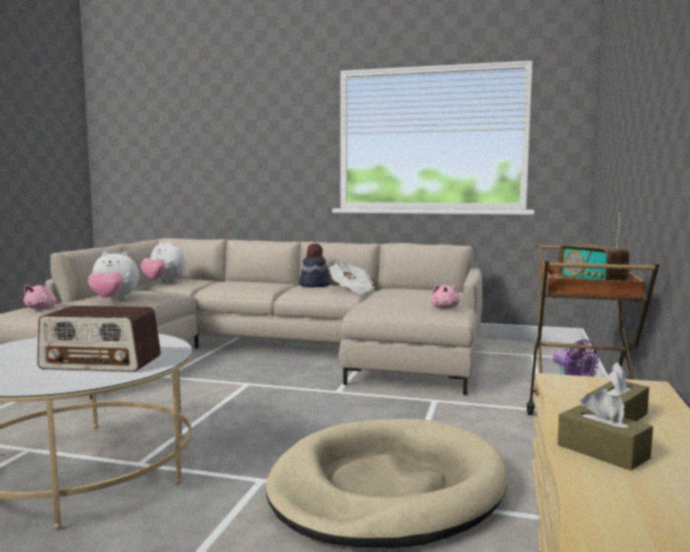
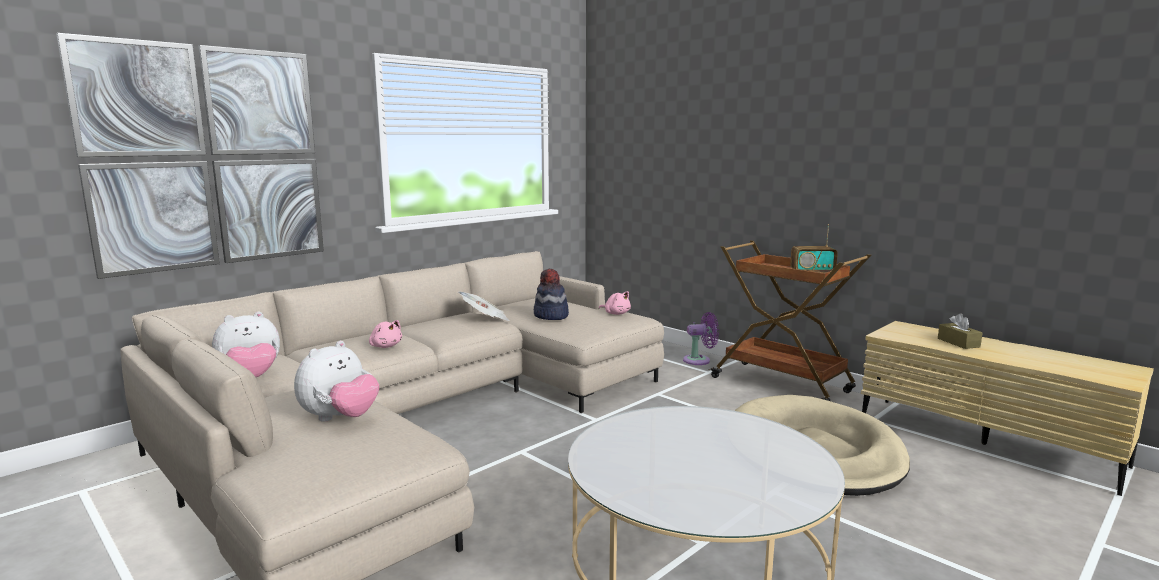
camera: 60 degrees left, 5 degrees up
(42, 308) = (312, 469): pink plush toy -> pink plush toy (385, 346)
(102, 363) = (740, 446): radio -> none
(226, 152) = (208, 158): none -> picture
(314, 285) = (438, 325): hat -> hat (551, 316)
(602, 451) = (1008, 356): brown tissue box -> none

